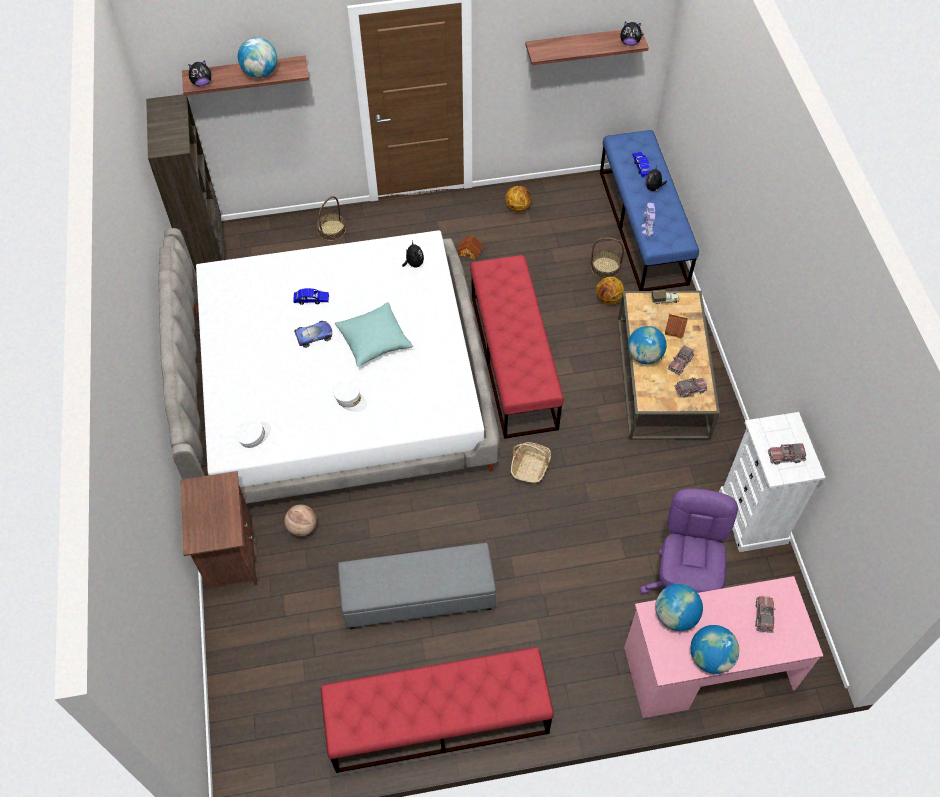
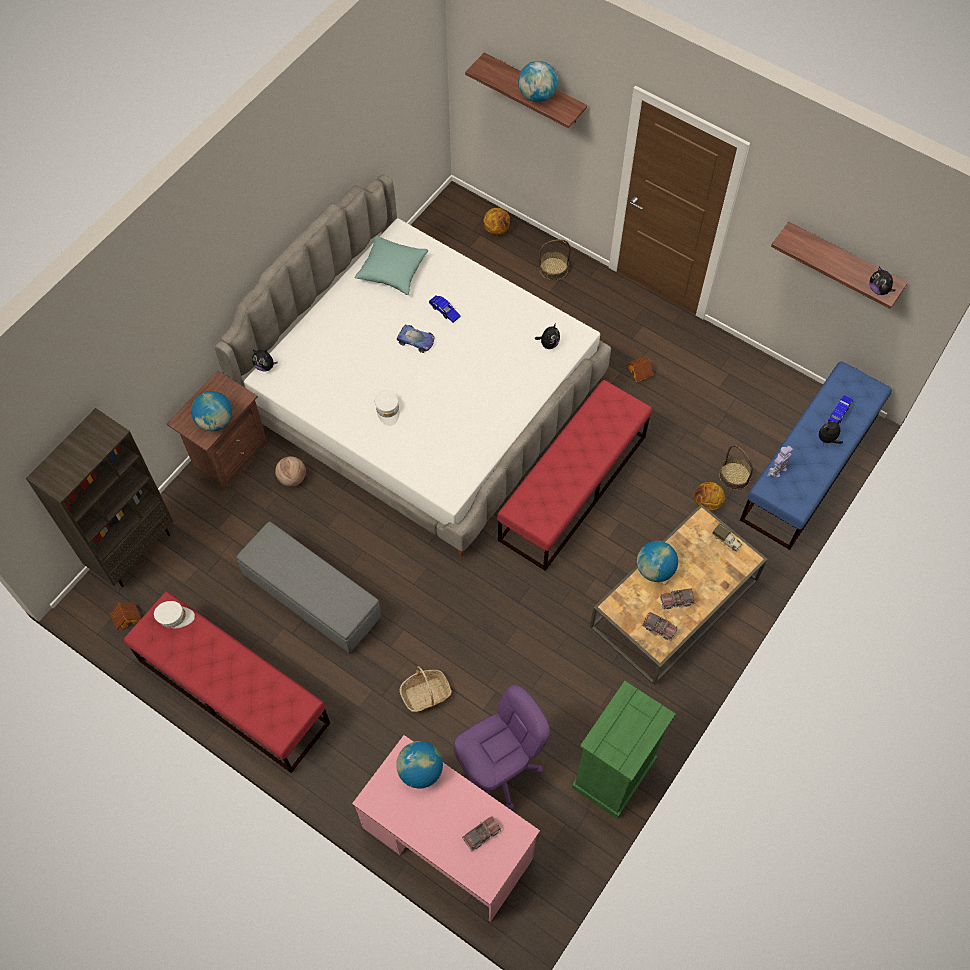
camera: 45 degrees right, 5 degrees up
(202, 83) = (486, 73): plush toy -> plush toy (265, 366)
(207, 255) = (443, 217): brown bookcase -> brown bookcase (133, 550)
(254, 436) = (298, 380): white cap -> white cap (175, 617)
(374, 341) = (453, 380): turquoise pillow -> turquoise pillow (392, 270)
(518, 207) = (722, 366): basketball -> basketball (497, 229)
(530, 467) = (492, 579): basket -> basket (426, 694)
(674, 329) = (706, 570): toy house -> toy house (127, 618)
(710, 657) = (409, 822): globe -> globe (215, 421)
(753, 517) = (614, 774): white dresser -> green dresser
(785, 456) = (620, 736): toy truck -> none

